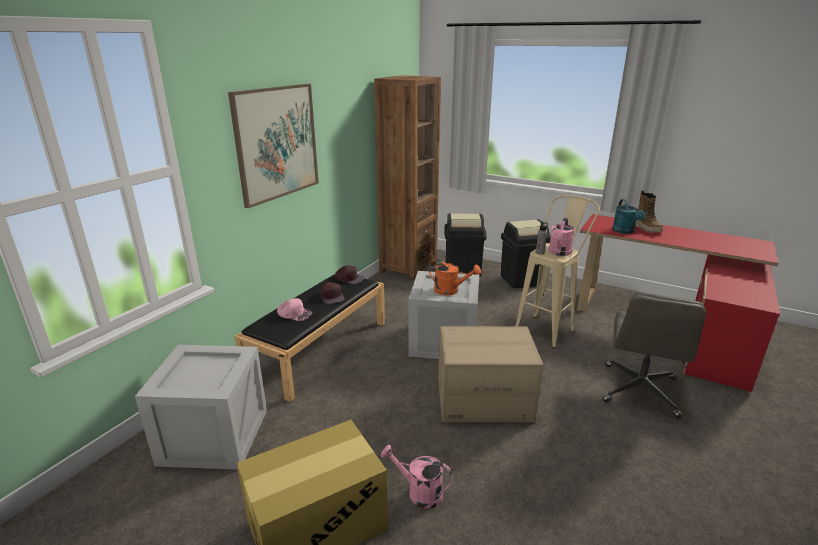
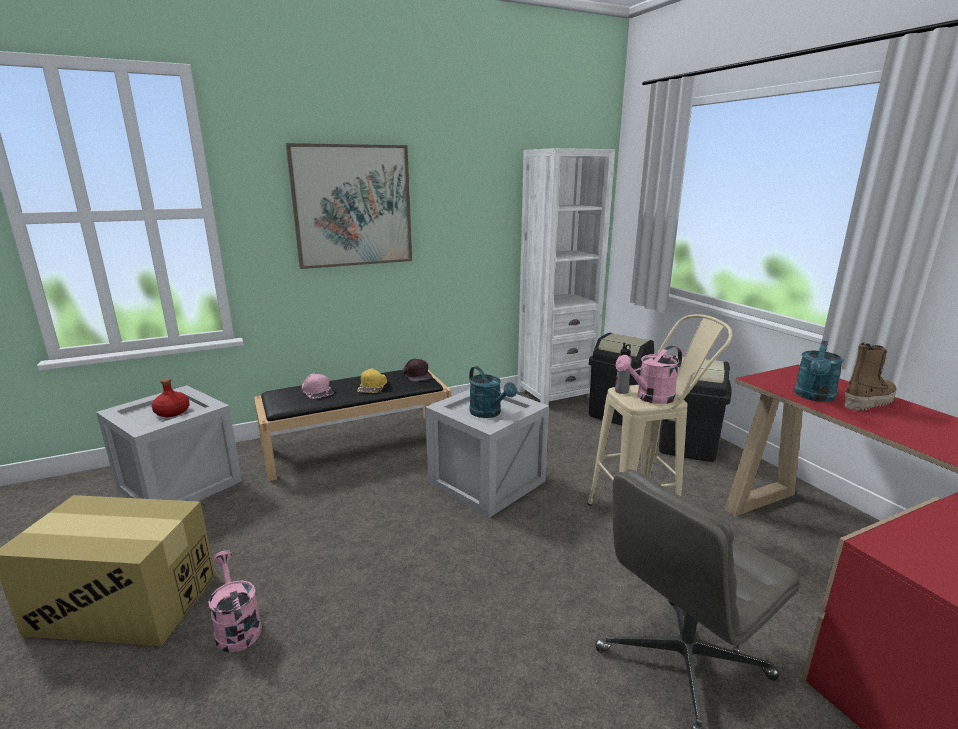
camera: 35 degrees right, 5 degrees down
(210, 370) = (172, 412): none -> red bottle
(331, 296) = (373, 386): brown cap -> yellow cap
(408, 267) = (555, 394): brown bookcase -> white bookcase
(450, 291) = (489, 413): orange watering can -> turquoise watering can
(484, 399) = (441, 564): cardboard box -> none
(646, 229) = (867, 402): boot -> boot turned 135 degrees counterclockwise

